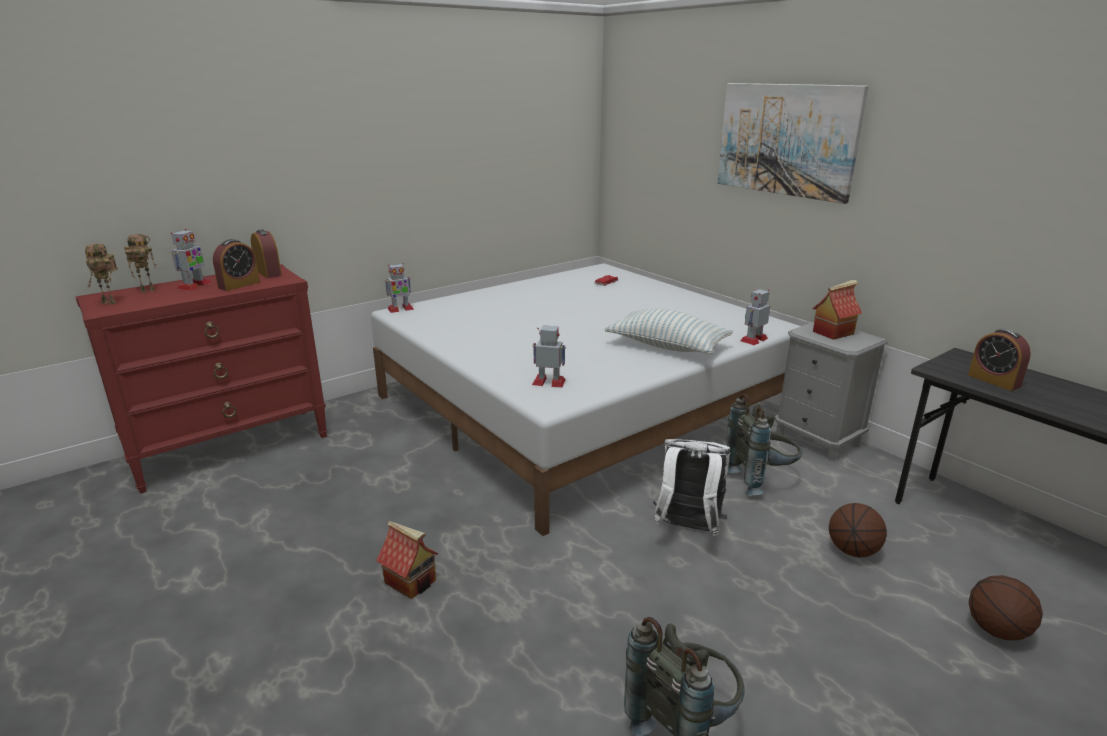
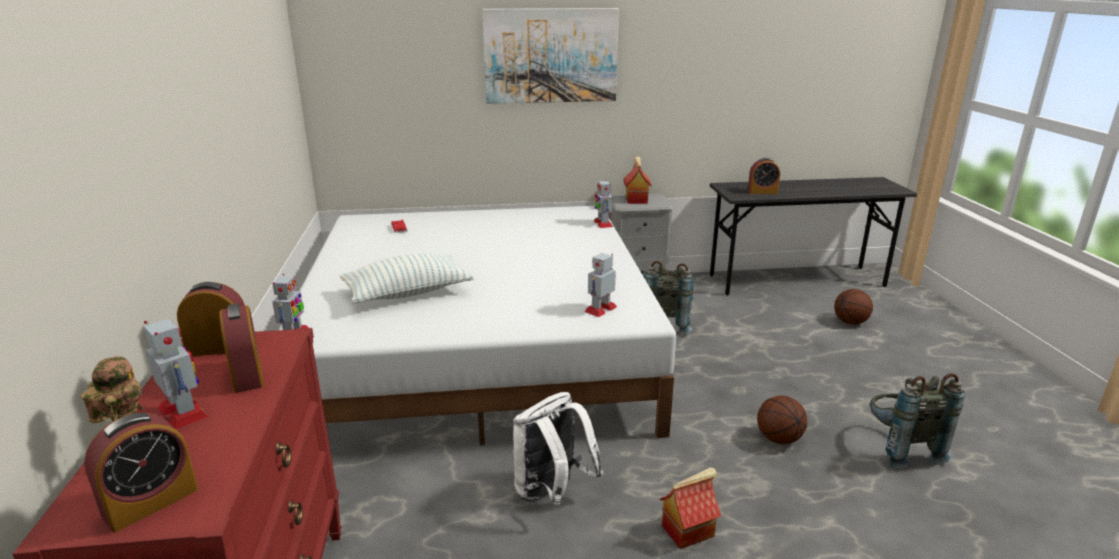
camera: 60 degrees left, 0 degrees up
(111, 303) = (151, 502): toy robot -> alarm clock
(667, 346) = (580, 250): pillow -> pillow (407, 293)
(687, 529) = (705, 372): white backpack -> white backpack (551, 493)
(852, 550) = (764, 328): basketball -> basketball (778, 438)

